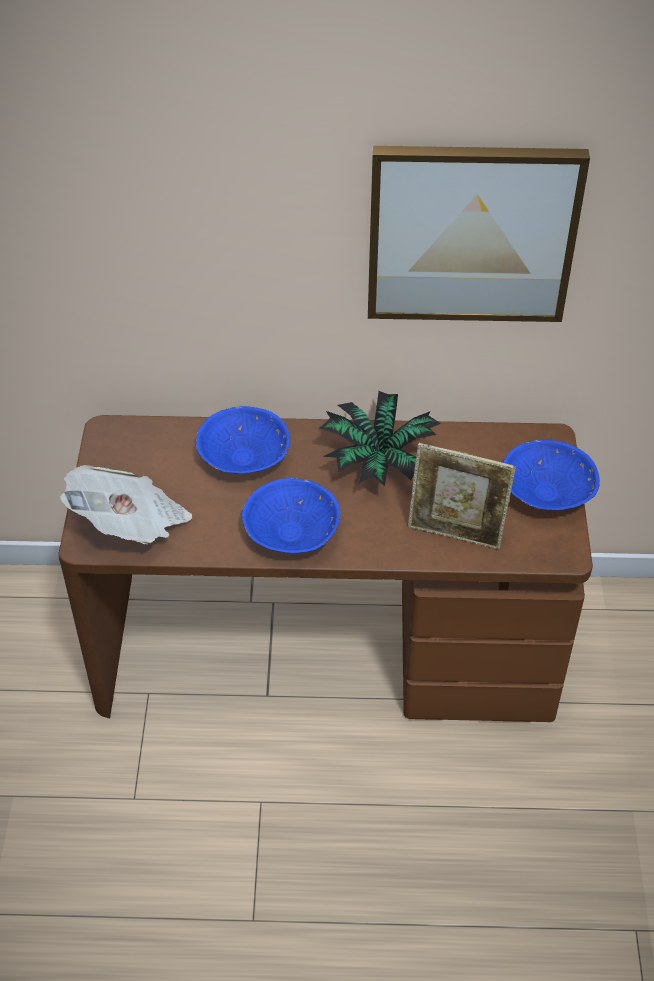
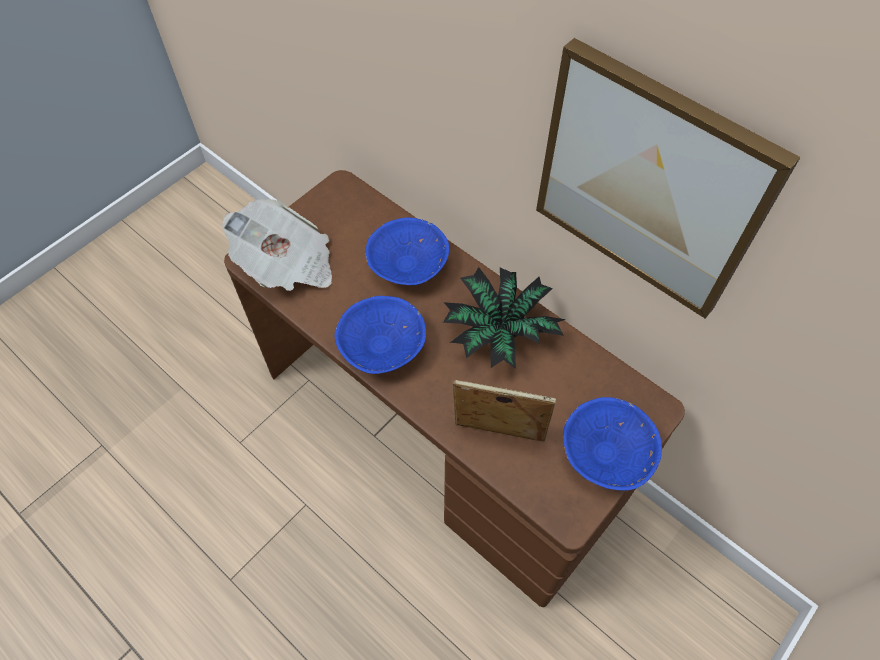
camera: 40 degrees right, 10 degrees up
(455, 534) = (497, 435): picture frame -> picture frame turned 135 degrees clockwise

